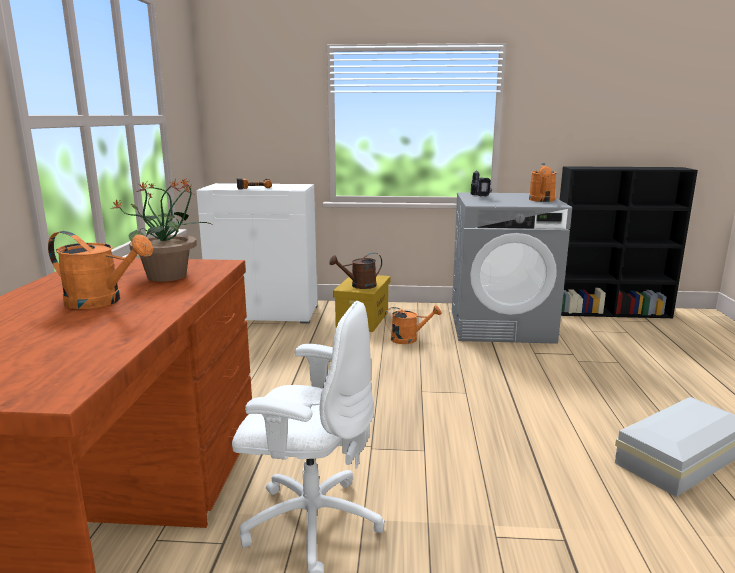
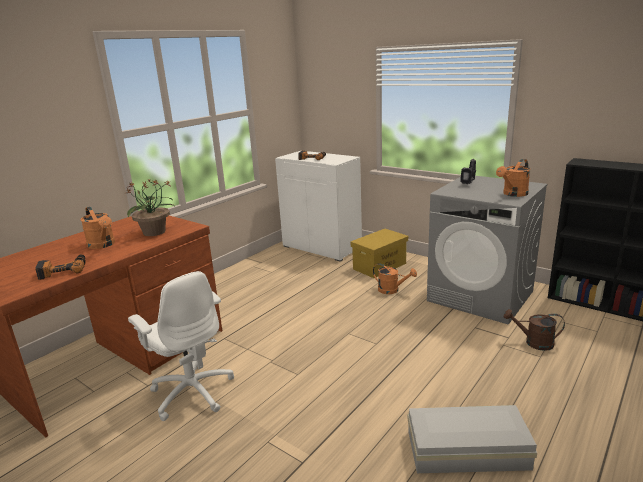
camera: 35 degrees right, 5 degrees up
(98, 341) = (63, 270): none -> power drill
(359, 286) = (372, 241): brown watering can -> brown watering can (534, 342)

